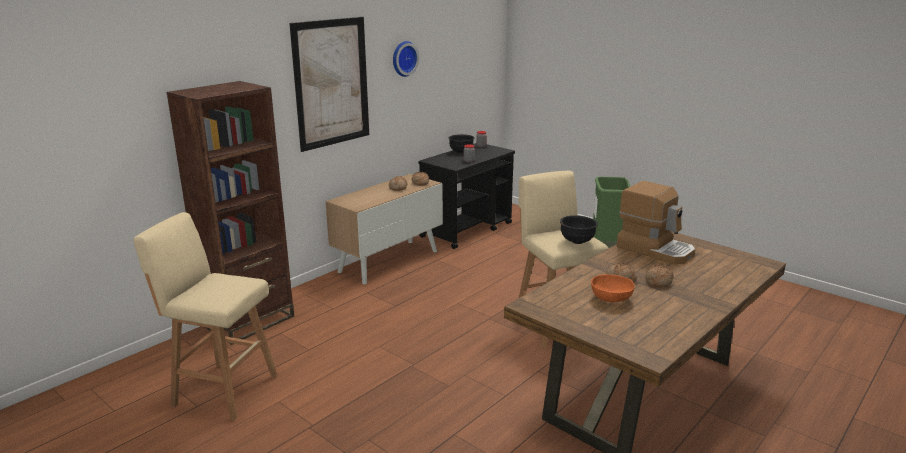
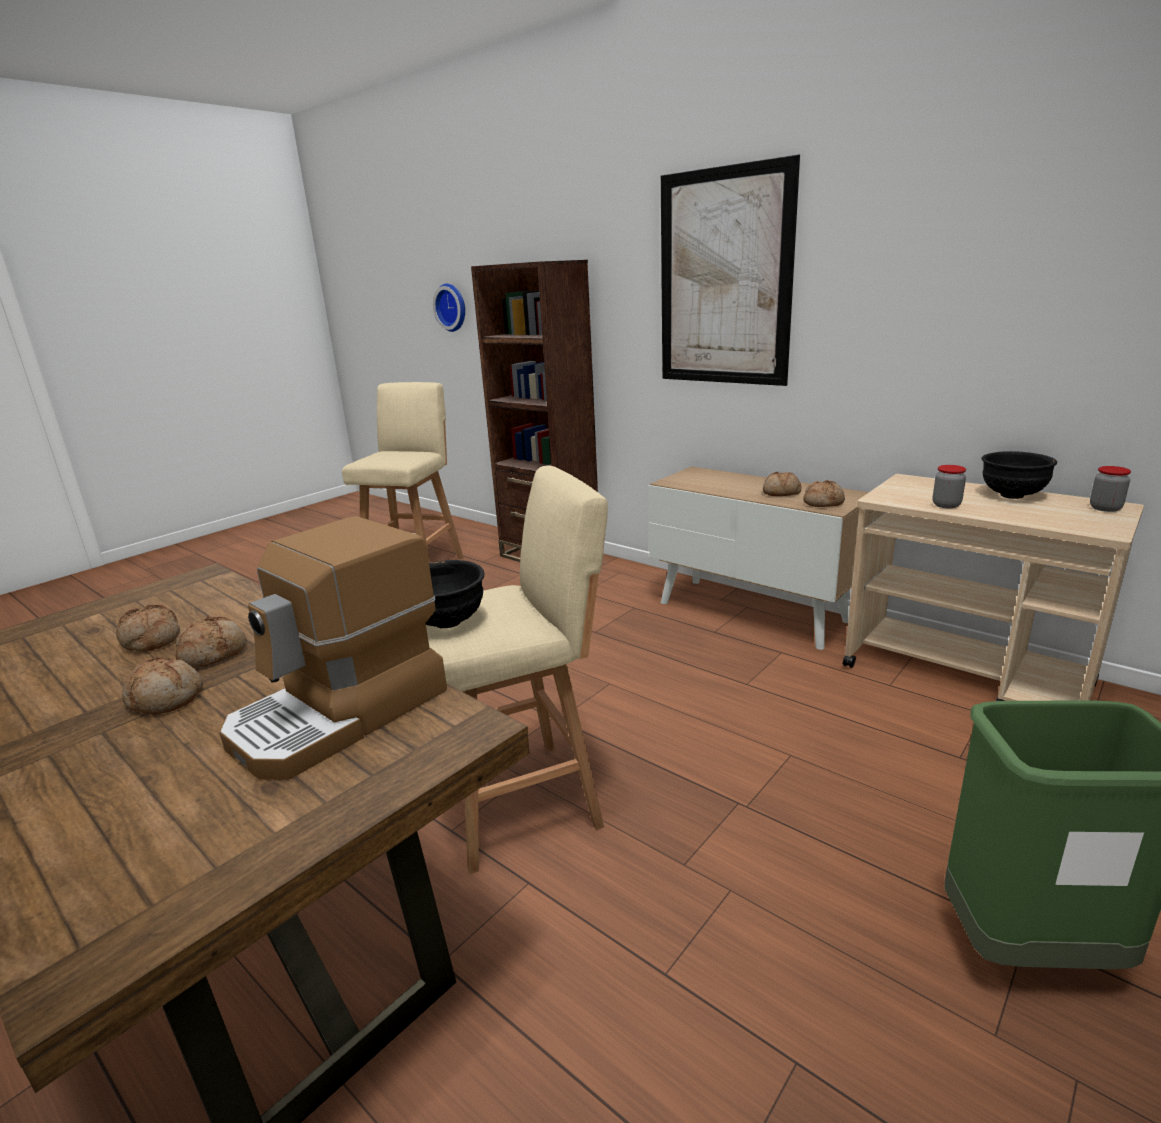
camera: 90 degrees right, 0 degrees up
(403, 58) = (897, 244): wall clock -> wall clock (452, 307)
(467, 230) = (967, 676): black cart -> beige cart
(611, 298) = (150, 640): orange bowl -> bread

